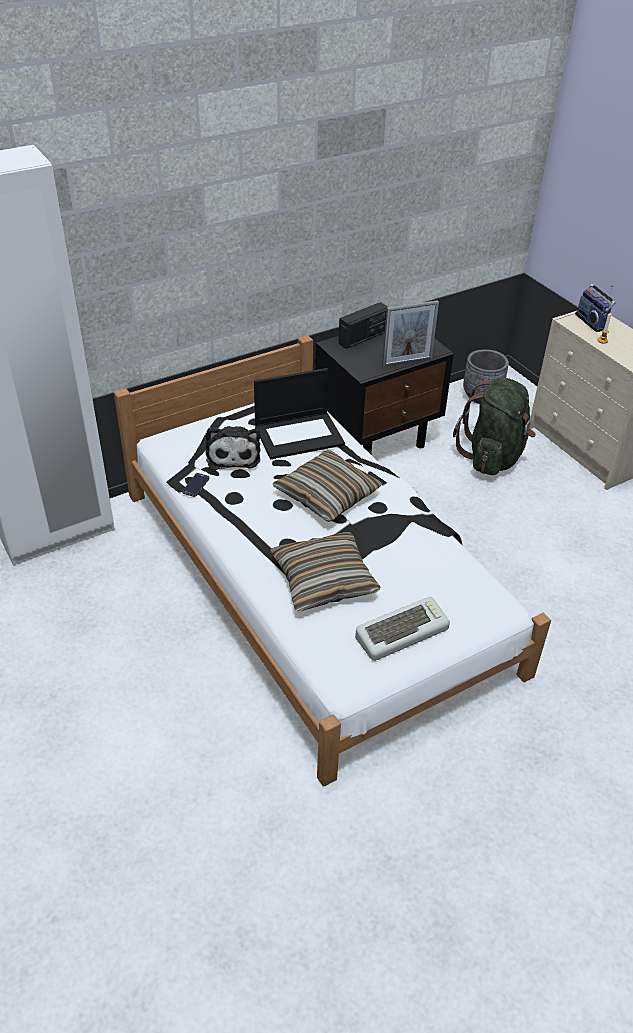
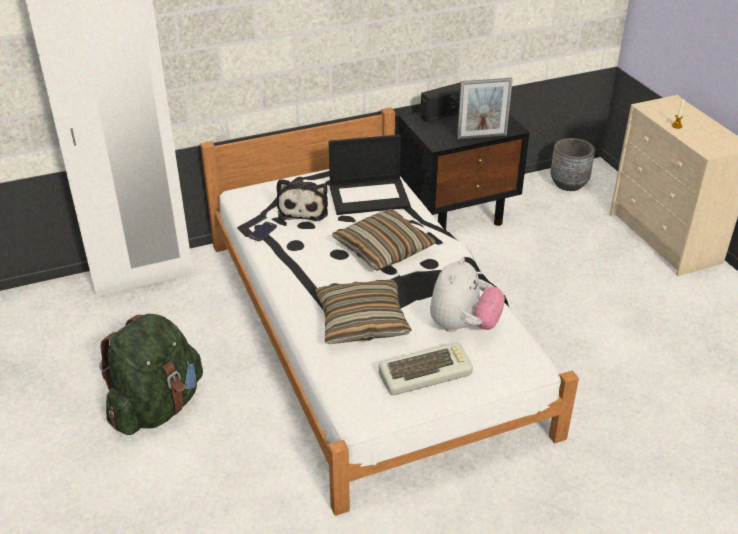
camera: 10 degrees right, 5 degrees down
(427, 575) = (463, 326): none -> plush toy
(493, 457) = (568, 238): green backpack -> green backpack (157, 407)
(592, 321) = (670, 109): radio -> none

